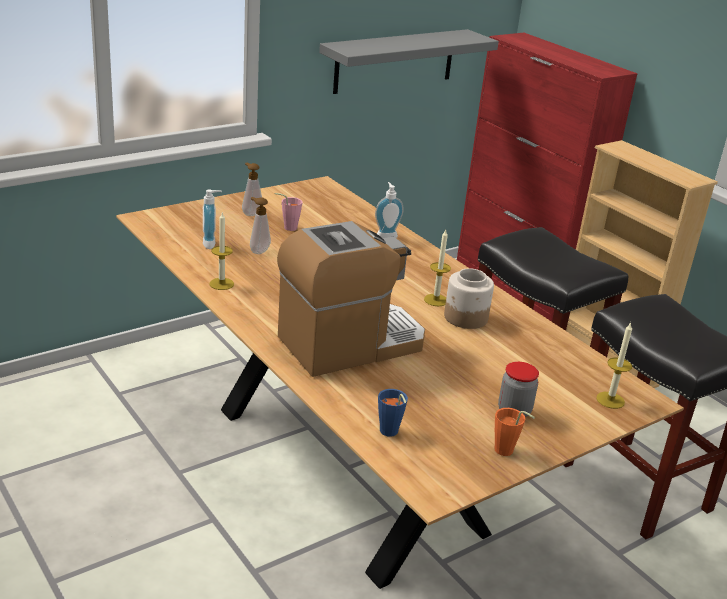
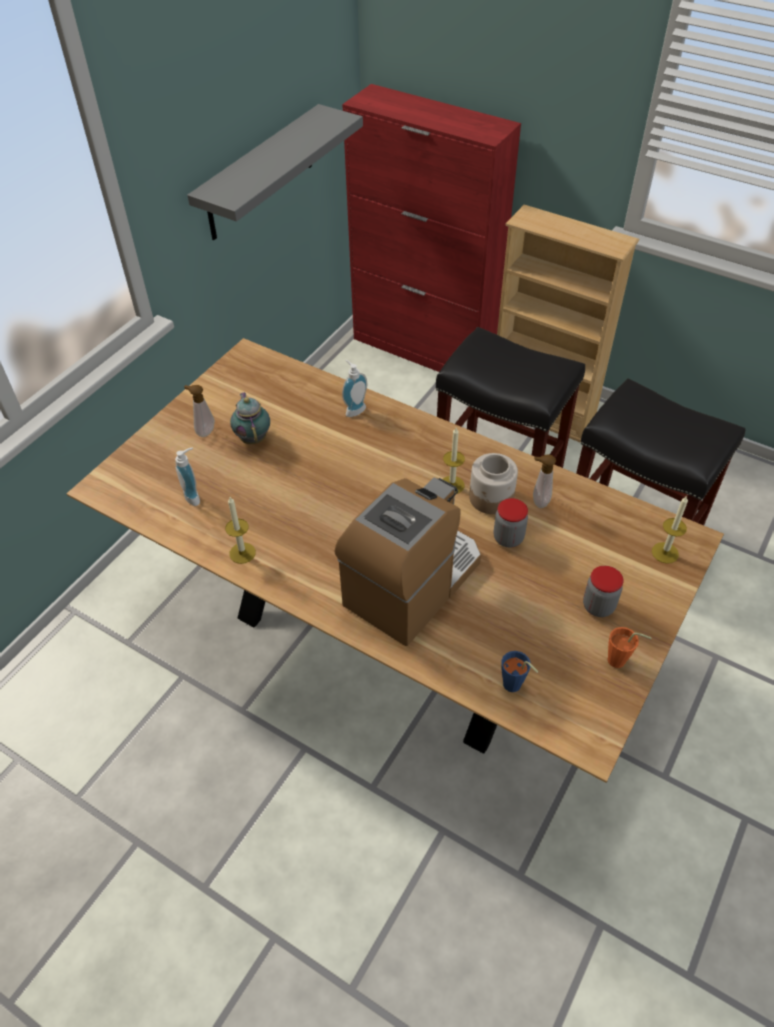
camera: 20 degrees left, 20 degrees up
(258, 251) = (247, 486): soap dispenser -> soap dispenser (538, 501)
(287, 227) = (253, 437): pink cup -> teapot
(461, 345) = (508, 538): none -> jar

